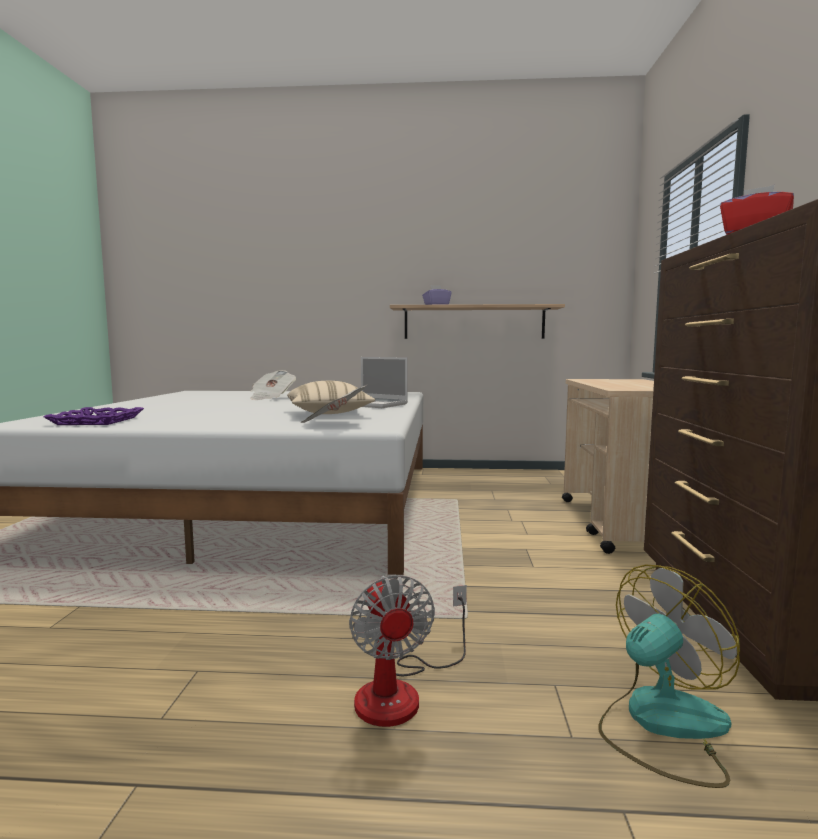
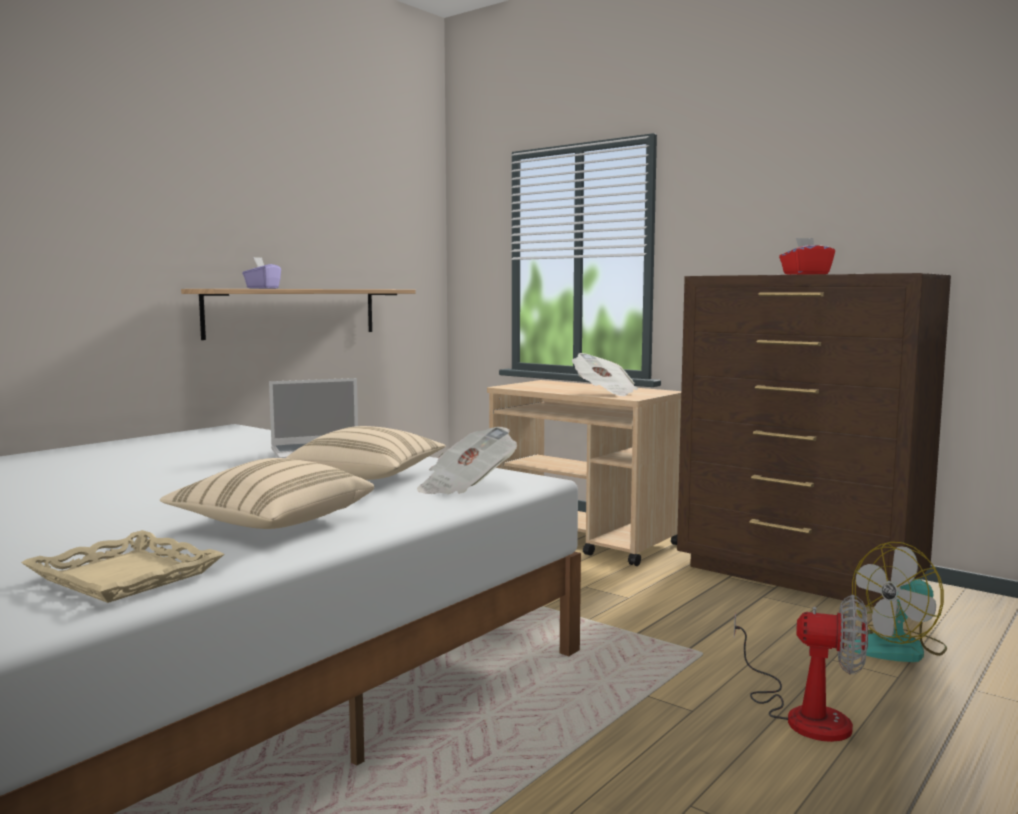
camera: 55 degrees left, 0 degrees up
(96, 421) = (124, 577): purple tray -> beige tray
(204, 419) = (271, 524): none -> beige pillow
(271, 398) = (88, 473): newspaper -> newspaper (604, 392)
(661, 725) = (898, 648): fan -> fan turned 120 degrees counterclockwise

